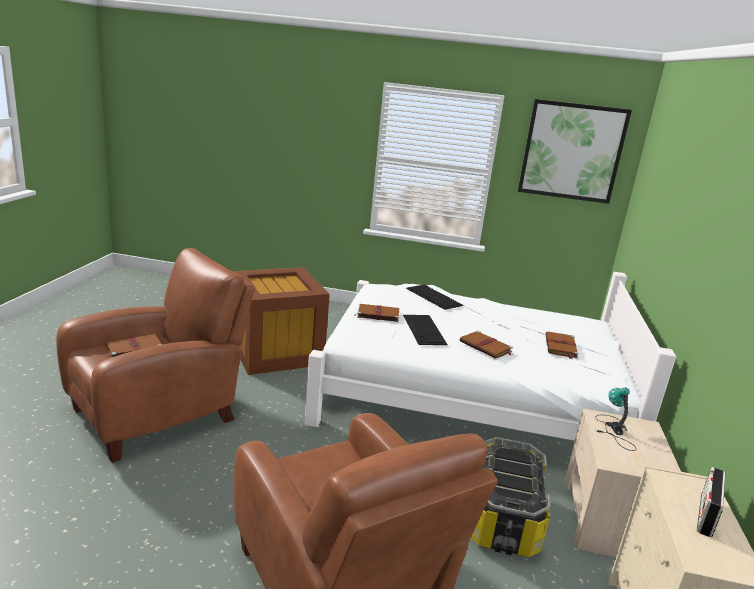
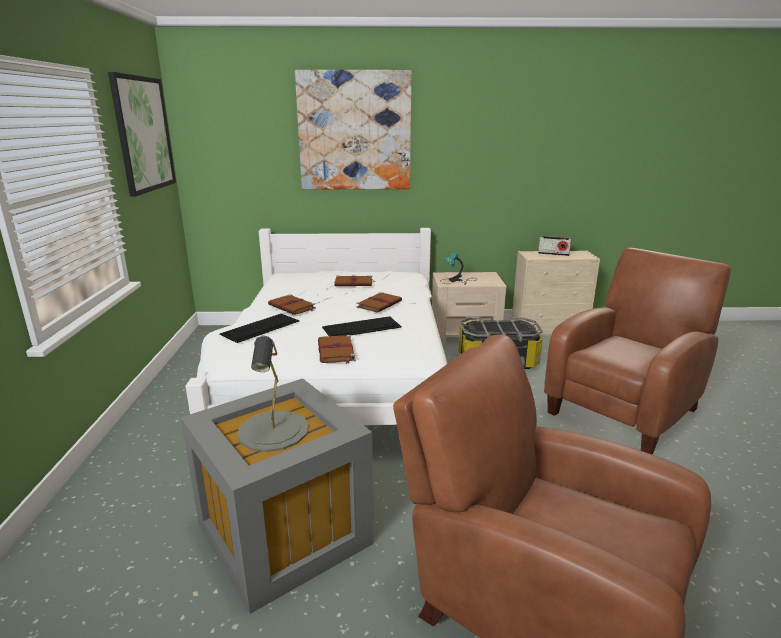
camera: 100 degrees left, 0 degrees up
(133, 348) = (582, 530): brown book -> brown book (292, 307)
(277, 351) = (281, 534): brown storage box -> grey storage box
(278, 285) = (273, 430): none -> grey table lamp
(691, 193) = (354, 131): none -> picture

